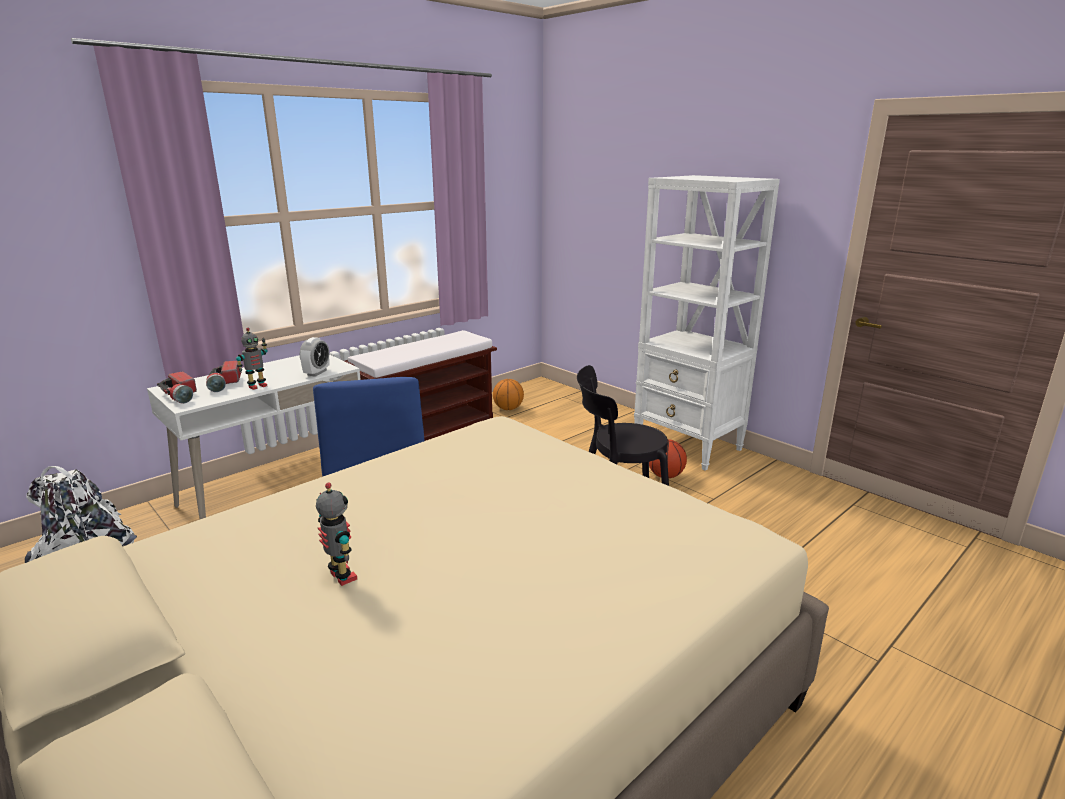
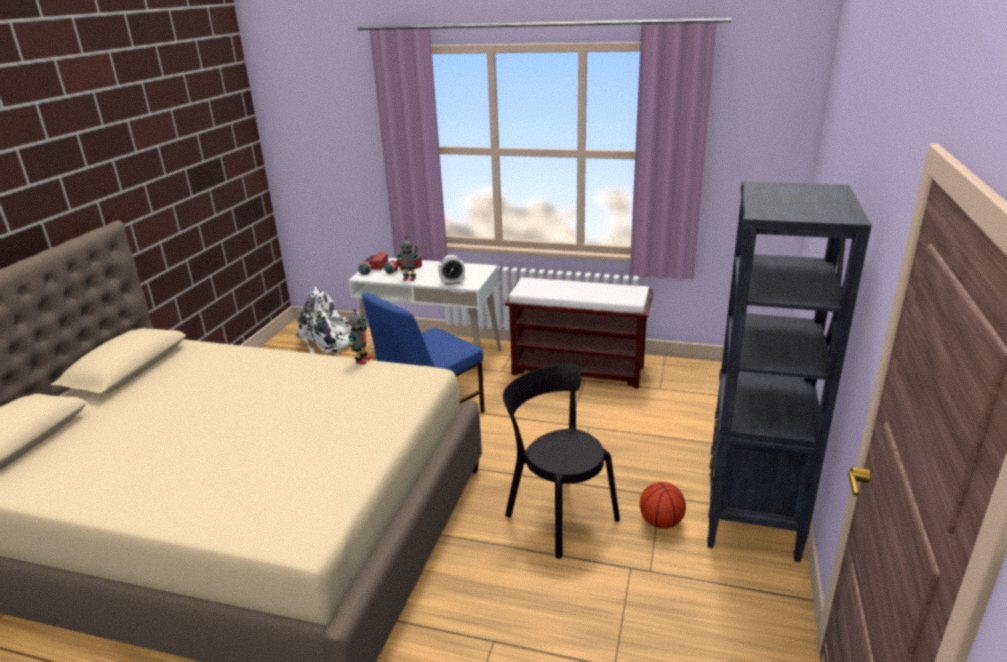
camera: 60 degrees right, 5 degrees up
(341, 577) = (191, 404): toy robot -> toy robot (362, 360)
(508, 409) = (679, 382): basketball -> none
(688, 446) = (751, 518): white bookcase -> black bookcase

